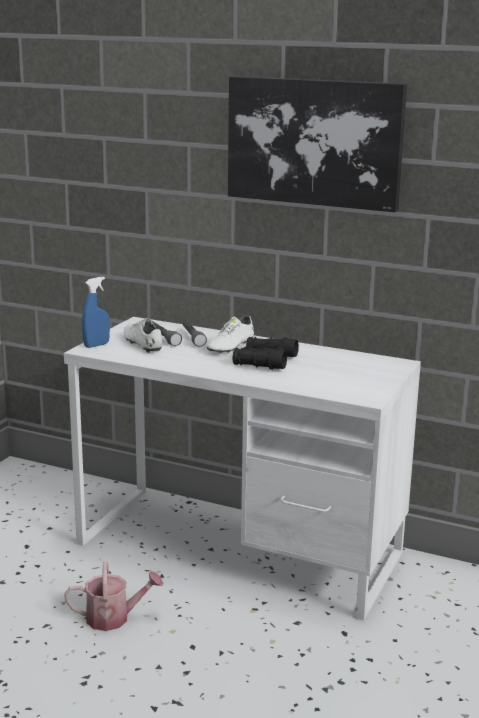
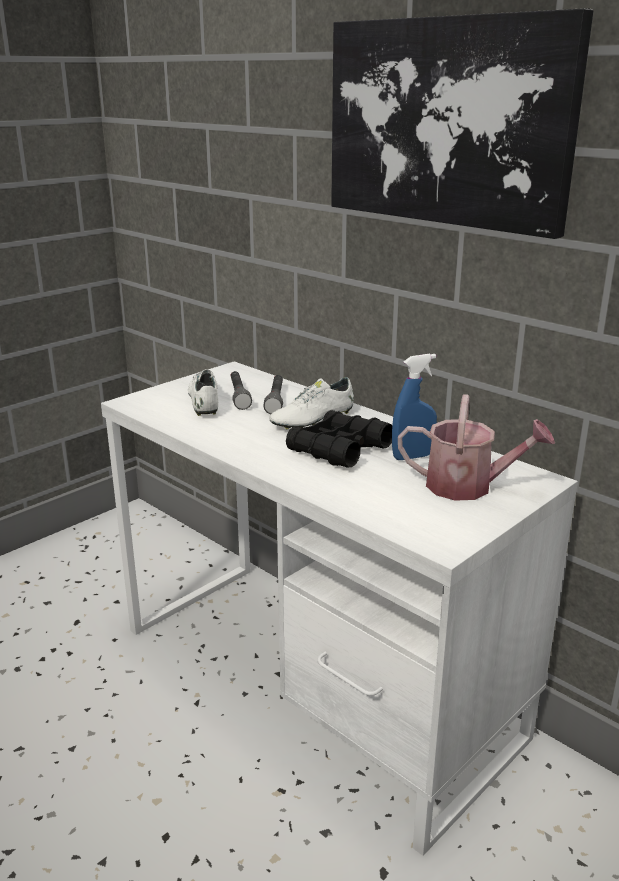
camera: 20 degrees right, 5 degrees up
(96, 345) = (149, 396): blue spray bottle -> blue spray bottle (412, 456)
(114, 618) = (101, 758): watering can -> watering can (468, 486)

